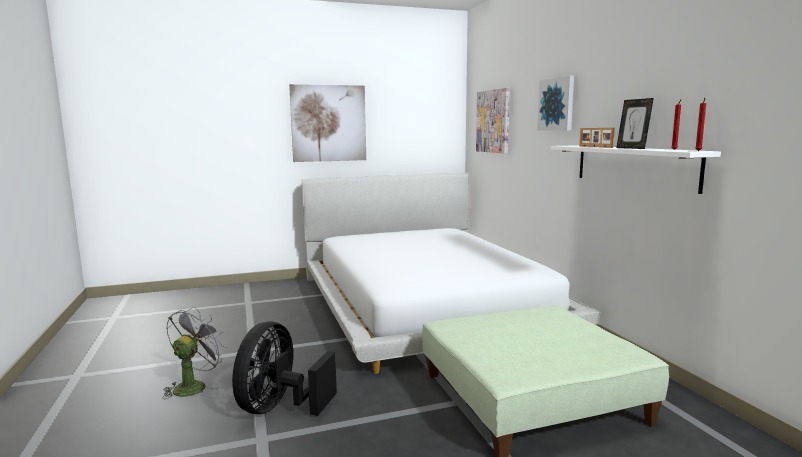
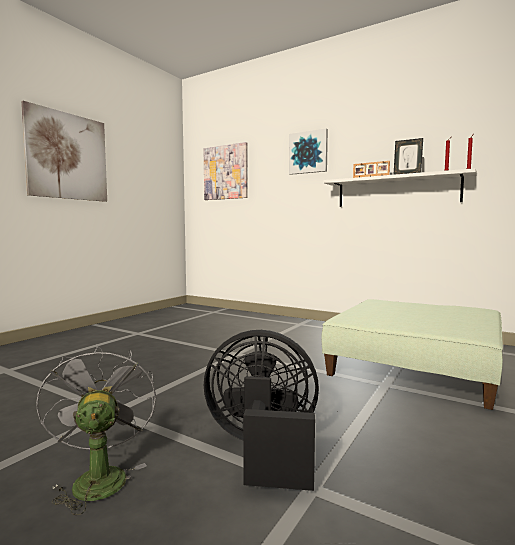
camera: 40 degrees left, 5 degrees down
(280, 407) = (263, 449): black fan -> black fan turned 120 degrees clockwise
(424, 303) = (214, 332): white bed -> none

